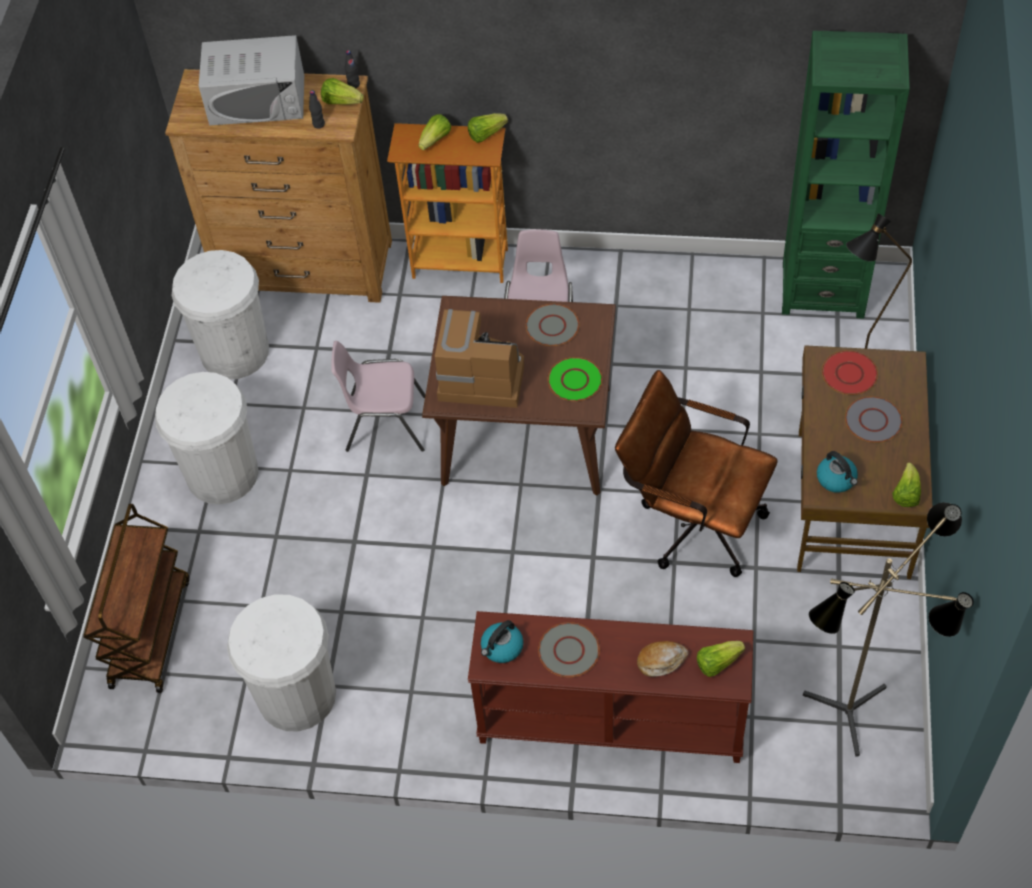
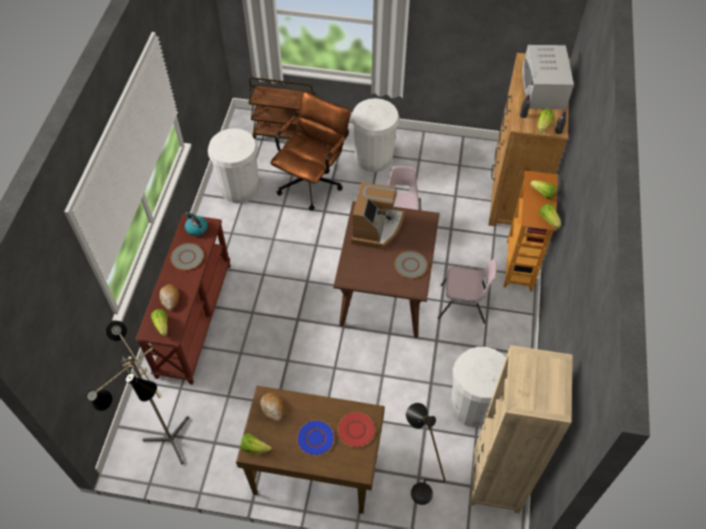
camera: 90 degrees right, 0 degrees up
(235, 352) = (454, 161): white trash can -> white trash can (473, 405)
(575, 380) = (367, 273): green plate -> none
(692, 521) = (314, 373): brown office chair -> brown office chair (313, 180)
(822, 289) = (496, 480): green bookcase -> beige bookcase
(837, 479) = (273, 408): kettle -> bread
(873, 420) = (315, 438): grey plate -> blue plate

